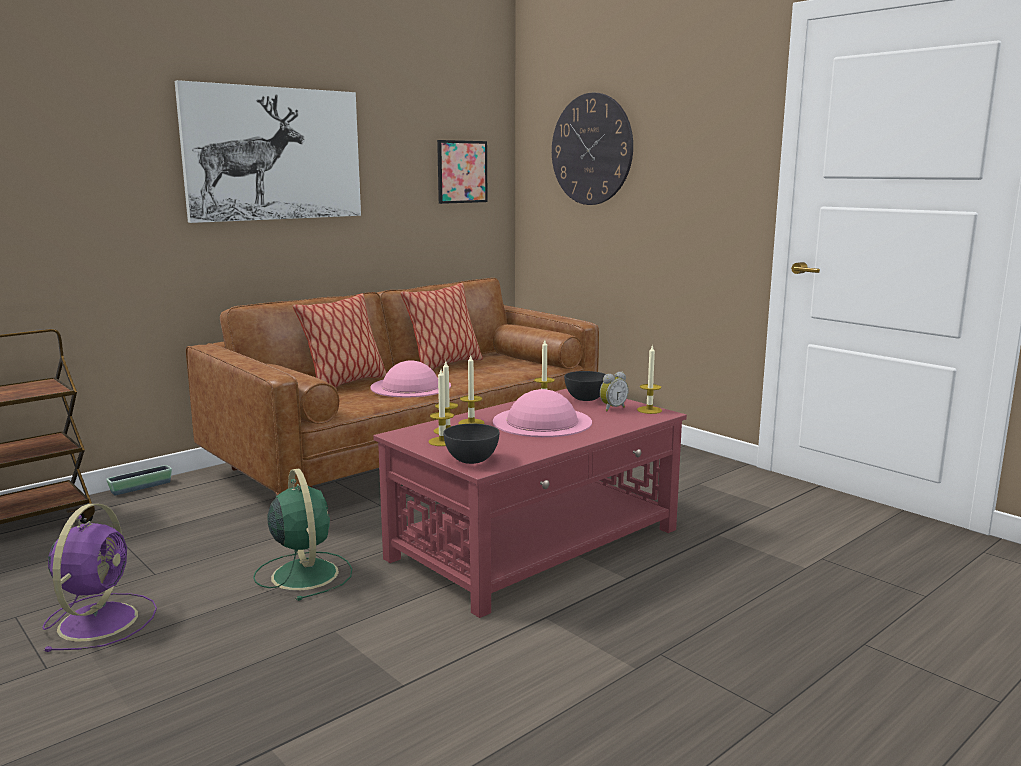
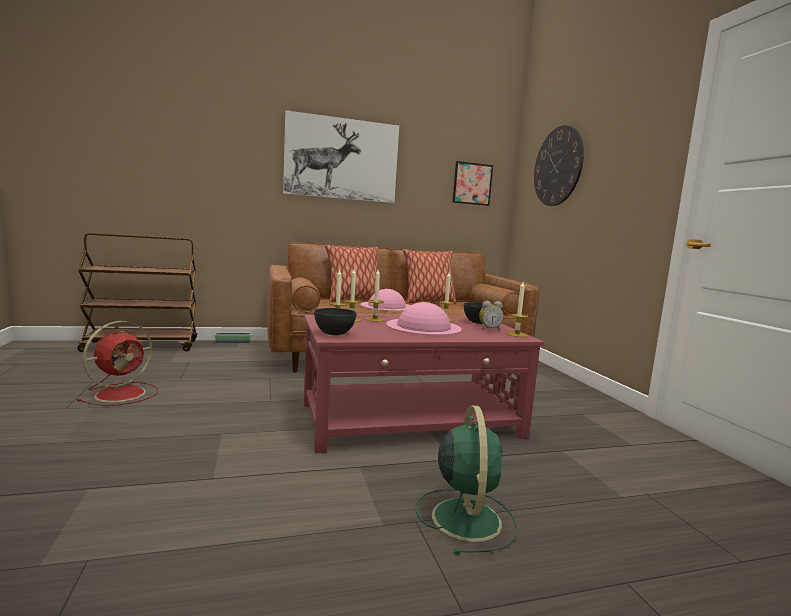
camera: 25 degrees right, 5 degrees down
(100, 620) = (122, 393): purple fan -> red fan
(304, 573) = (250, 399): green fan -> green fan (465, 517)

